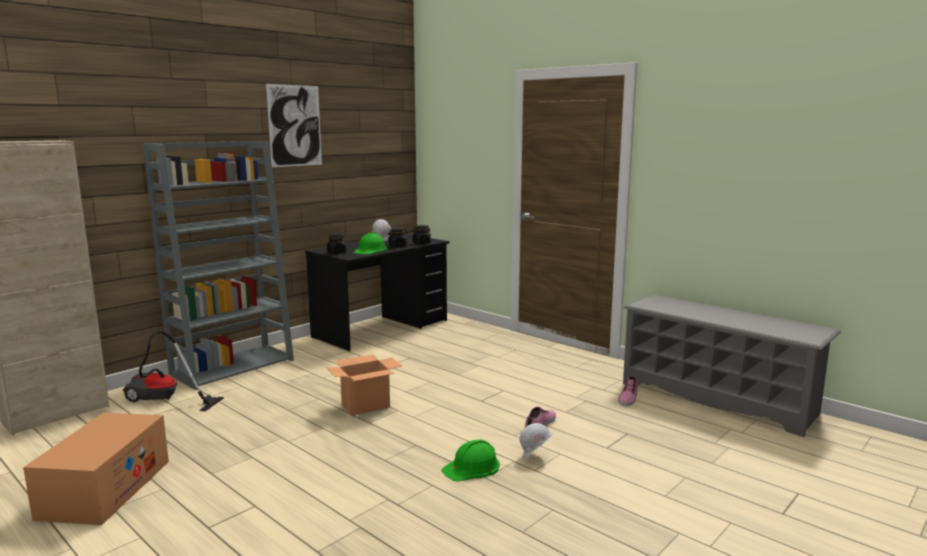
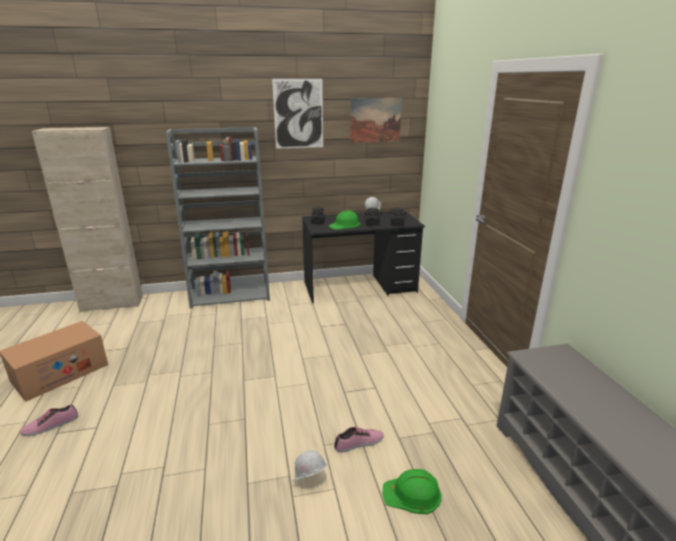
camera: 35 degrees right, 10 degrees up
(163, 401) = (165, 311): vacuum cleaner -> none
(366, 405) = (261, 362): cardboard box -> none
(371, 133) = (375, 120): none -> picture
(472, 467) = (251, 465): green hard hat -> green hard hat (412, 494)
(628, 397) = (481, 447): shoe -> shoe (50, 425)

